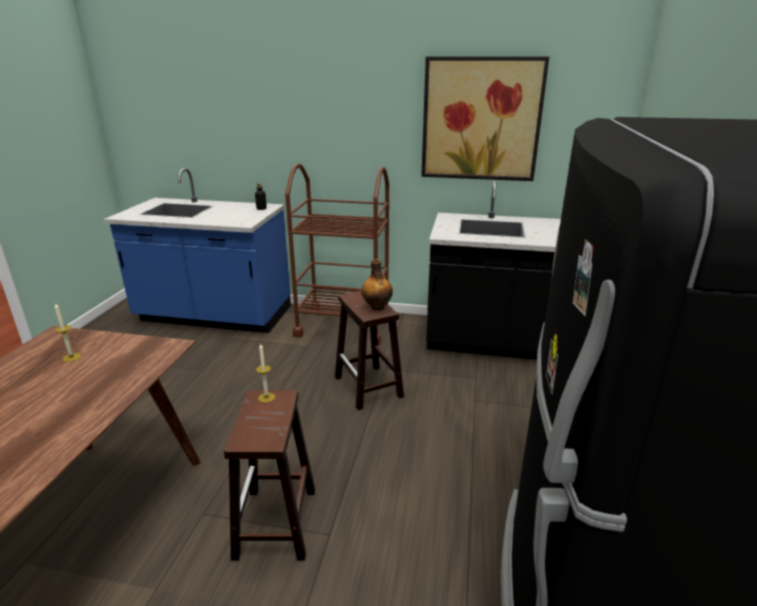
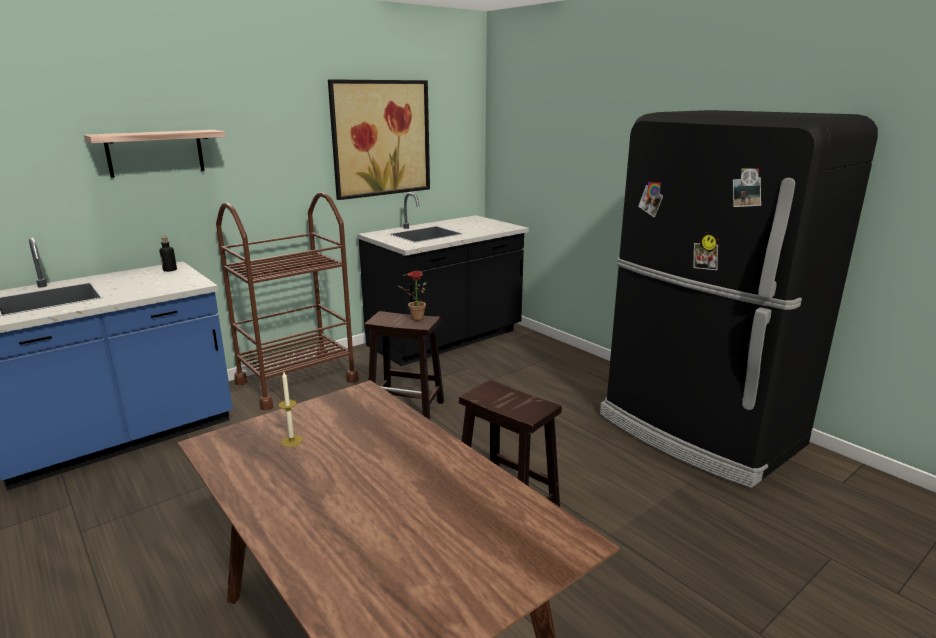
camera: 50 degrees left, 5 degrees down
(266, 397) = (483, 392): candle -> none
(273, 117) = (155, 153): none -> shelf
(377, 306) = (414, 318): bottle -> potted plant

